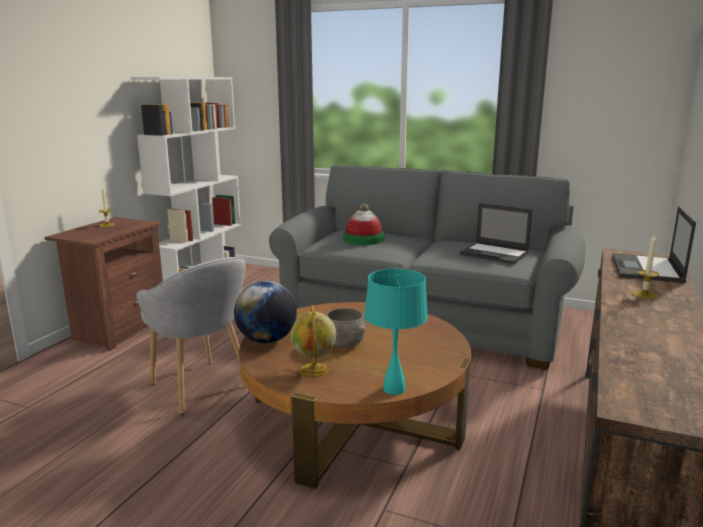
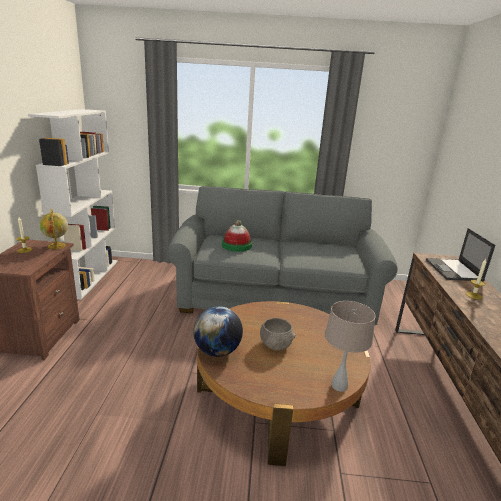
camera: 20 degrees left, 5 degrees up
(201, 387) = (146, 385): grey armchair -> none
(314, 371) = (273, 378): globe -> globe (57, 246)
(393, 389) = (339, 386): turquoise table lamp -> beige table lamp
(495, 254) = (333, 253): laptop -> none

